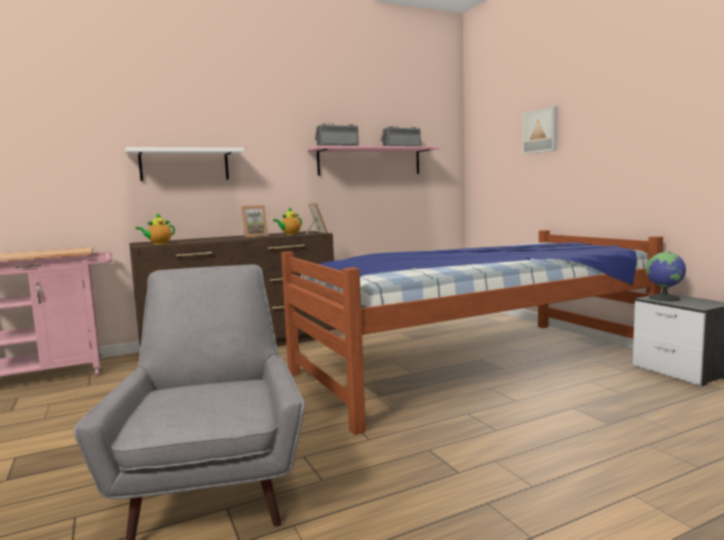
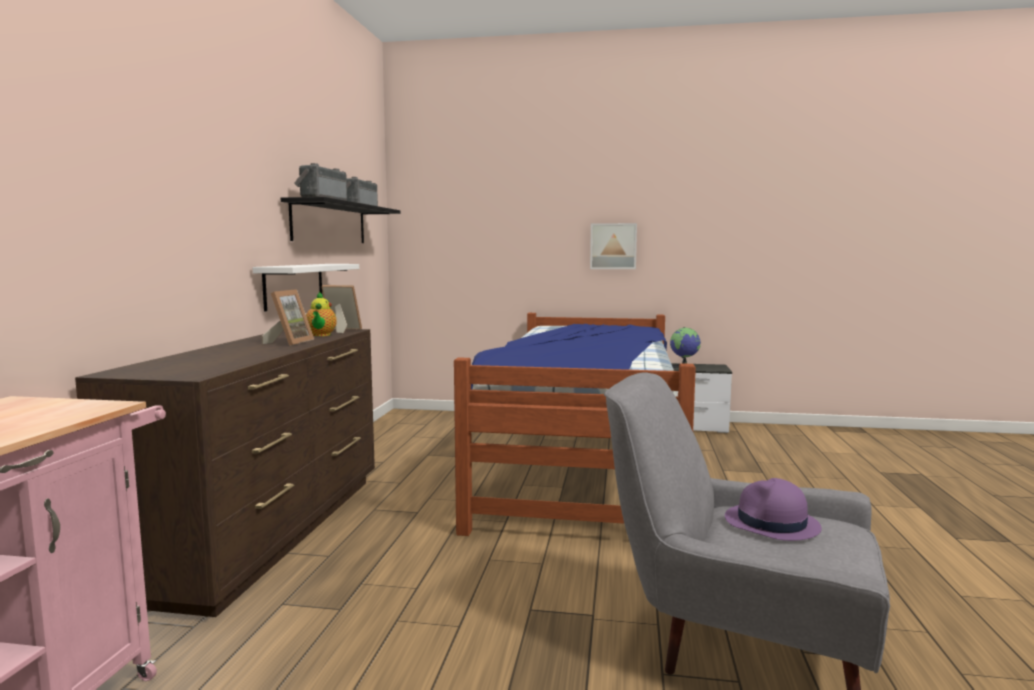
camera: 55 degrees left, 0 degrees up
(158, 244) = (204, 370): teapot -> none
(184, 165) = (149, 211): white shelf -> white shelf (294, 285)
(221, 392) = (771, 524): none -> purple hat
(370, 161) = (330, 223): pink shelf -> black shelf
(541, 131) = (519, 206): picture -> picture (613, 246)

